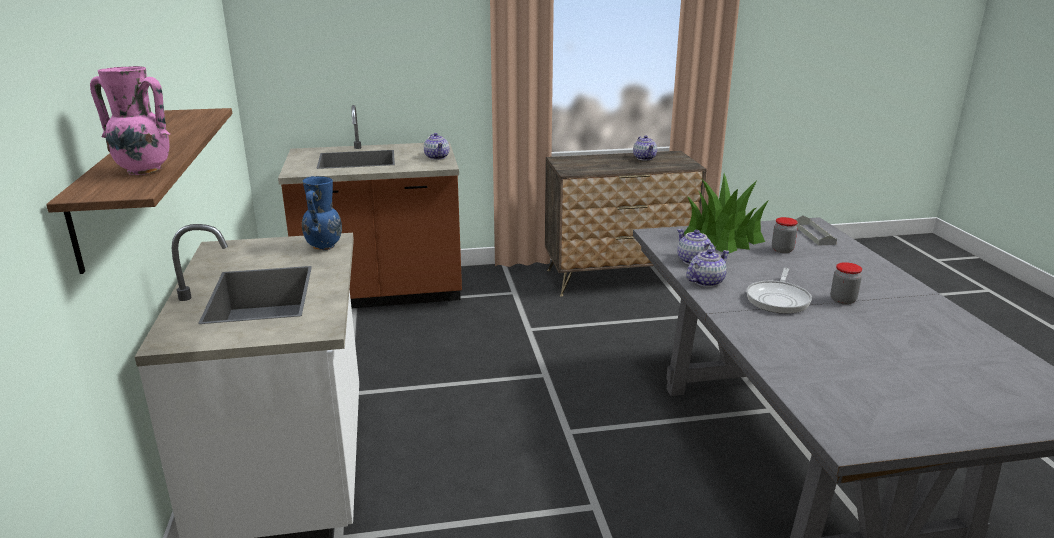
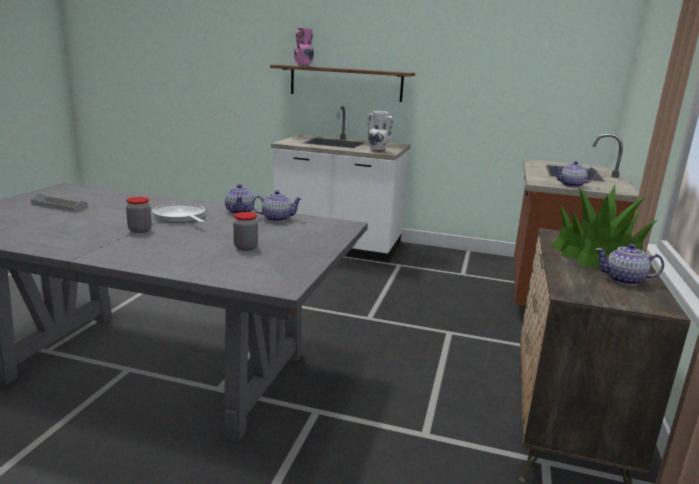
camera: 115 degrees right, 5 degrees down
(324, 247) = (377, 151): blue vase -> white vase
(723, 238) = (304, 239): potted plant -> potted plant (597, 256)
(813, 234) = (255, 273): grey tray -> grey tray (59, 206)

